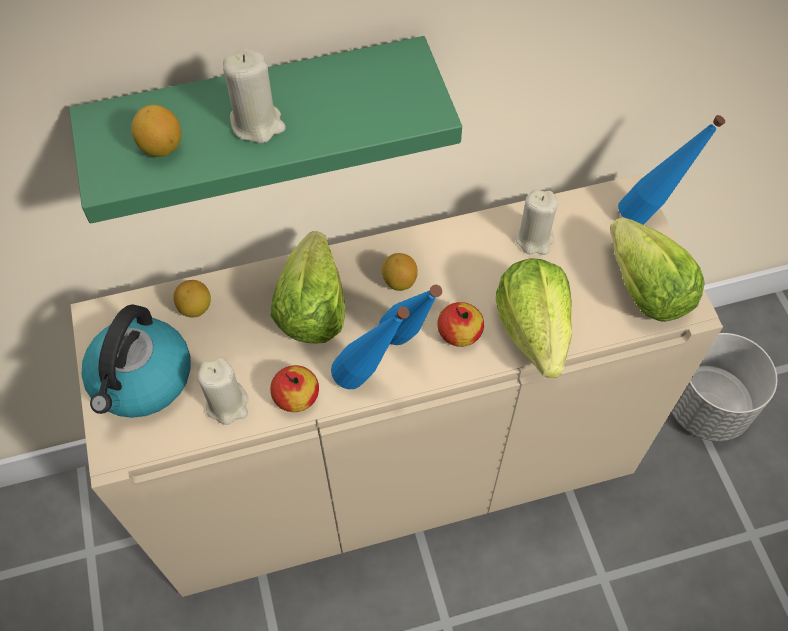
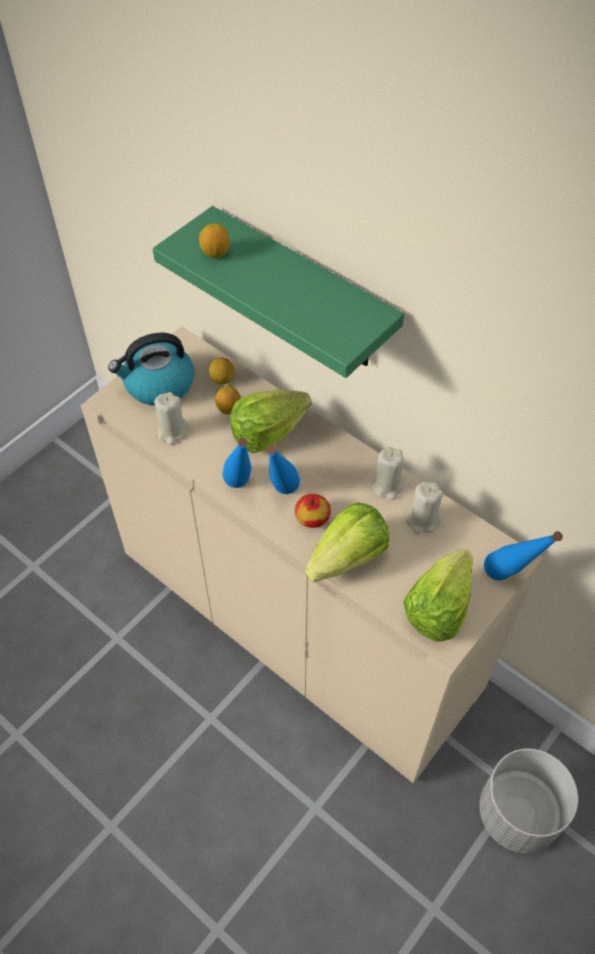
camera: 55 degrees right, 5 degrees down
(257, 123) = (266, 279): beige candle -> beige candle (387, 486)
(296, 396) = (202, 460): apple -> none
(399, 282) = (323, 465): lemon -> lemon (228, 409)

